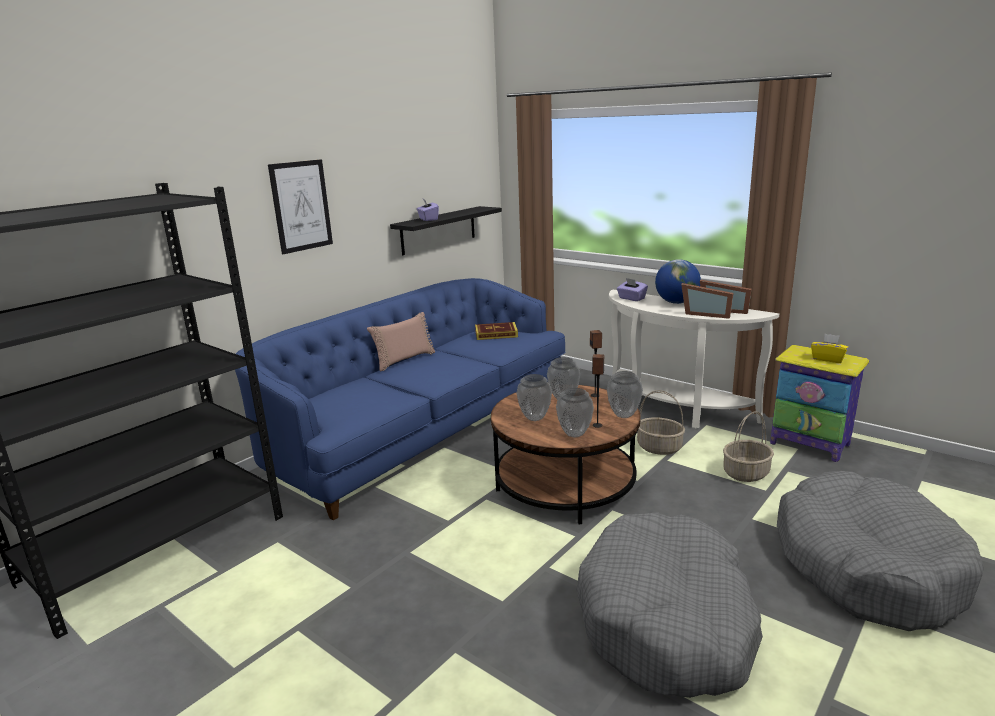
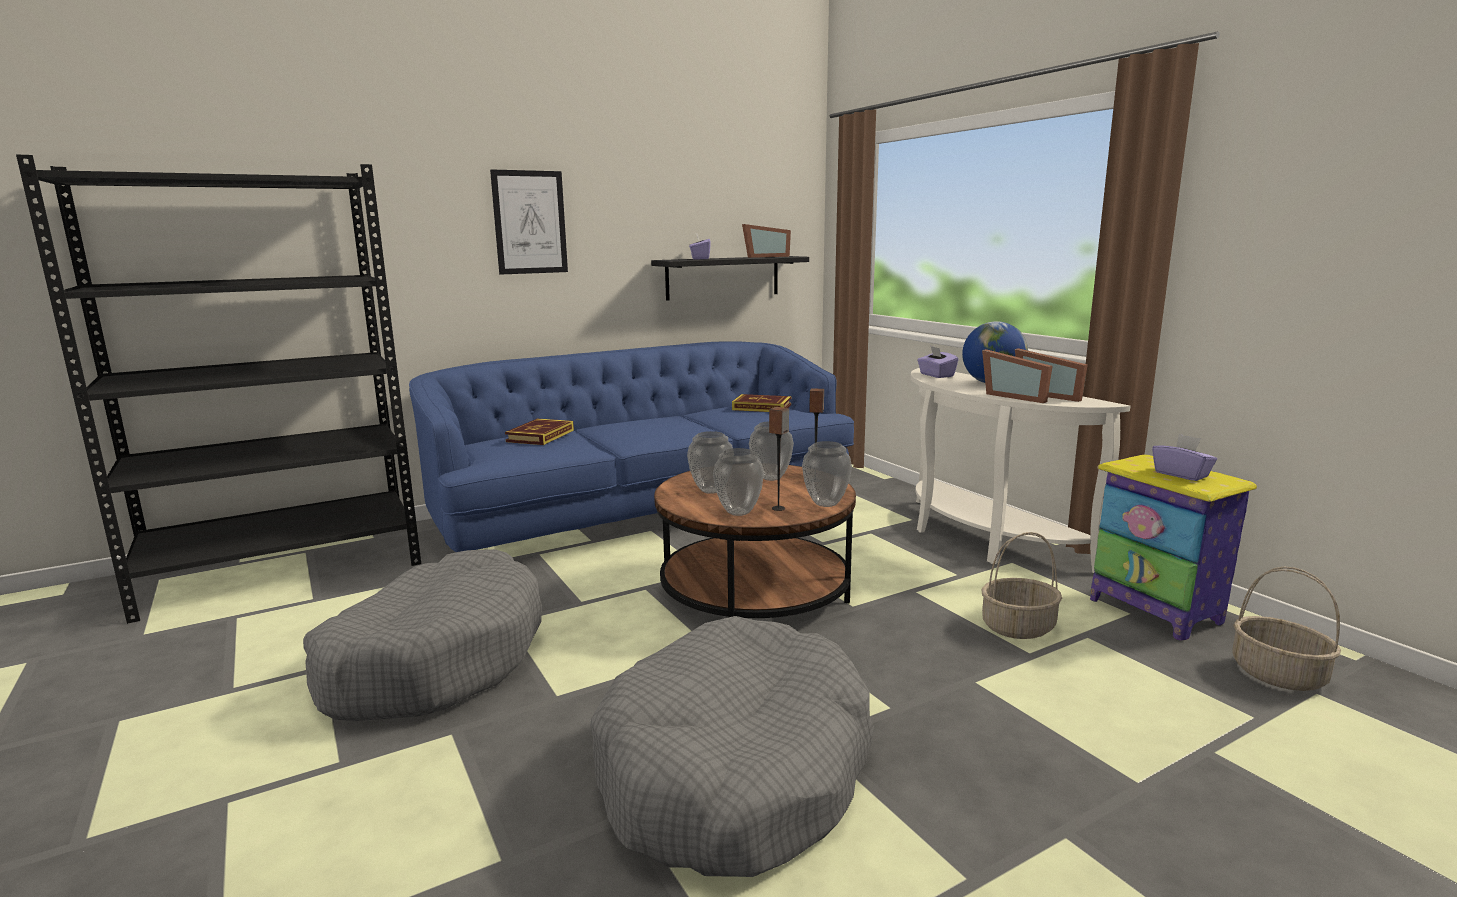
camera: 20 degrees right, 5 degrees down
(354, 390) = (540, 436): none -> book
(404, 360) = (630, 419): beige pillow -> none
(468, 210) = (764, 256): none -> picture frame
(659, 447) = (919, 576): basket -> basket (1279, 675)
(828, 359) = (1181, 474): yellow tissue box -> purple tissue box
(867, 566) = (1109, 783): grey dog bed -> grey dog bed (435, 659)

